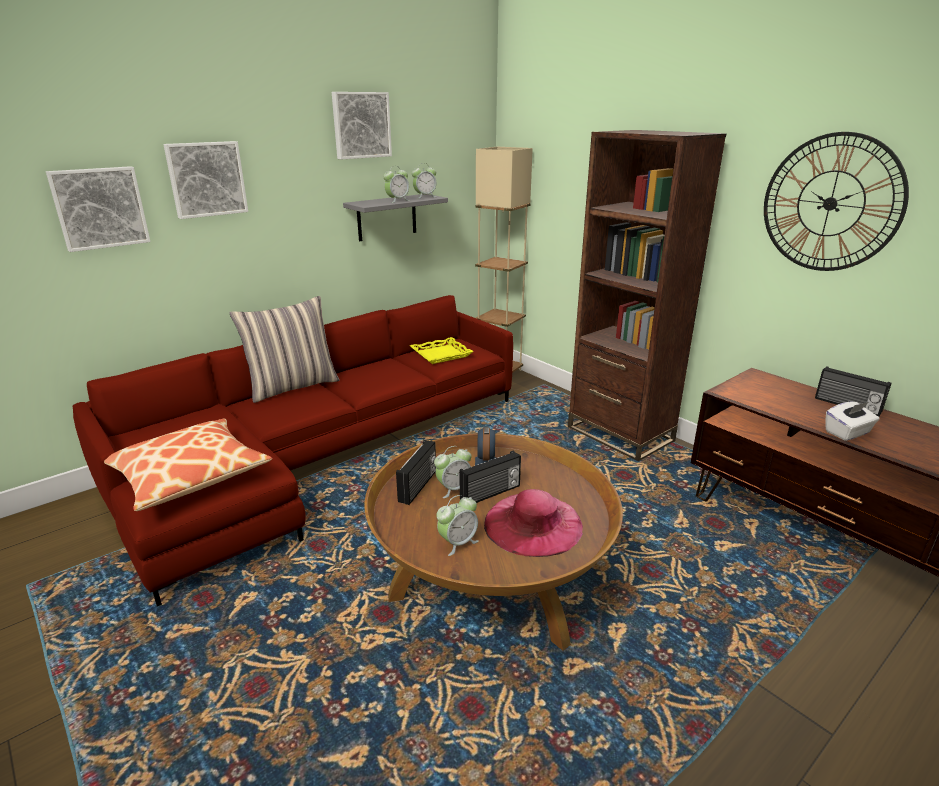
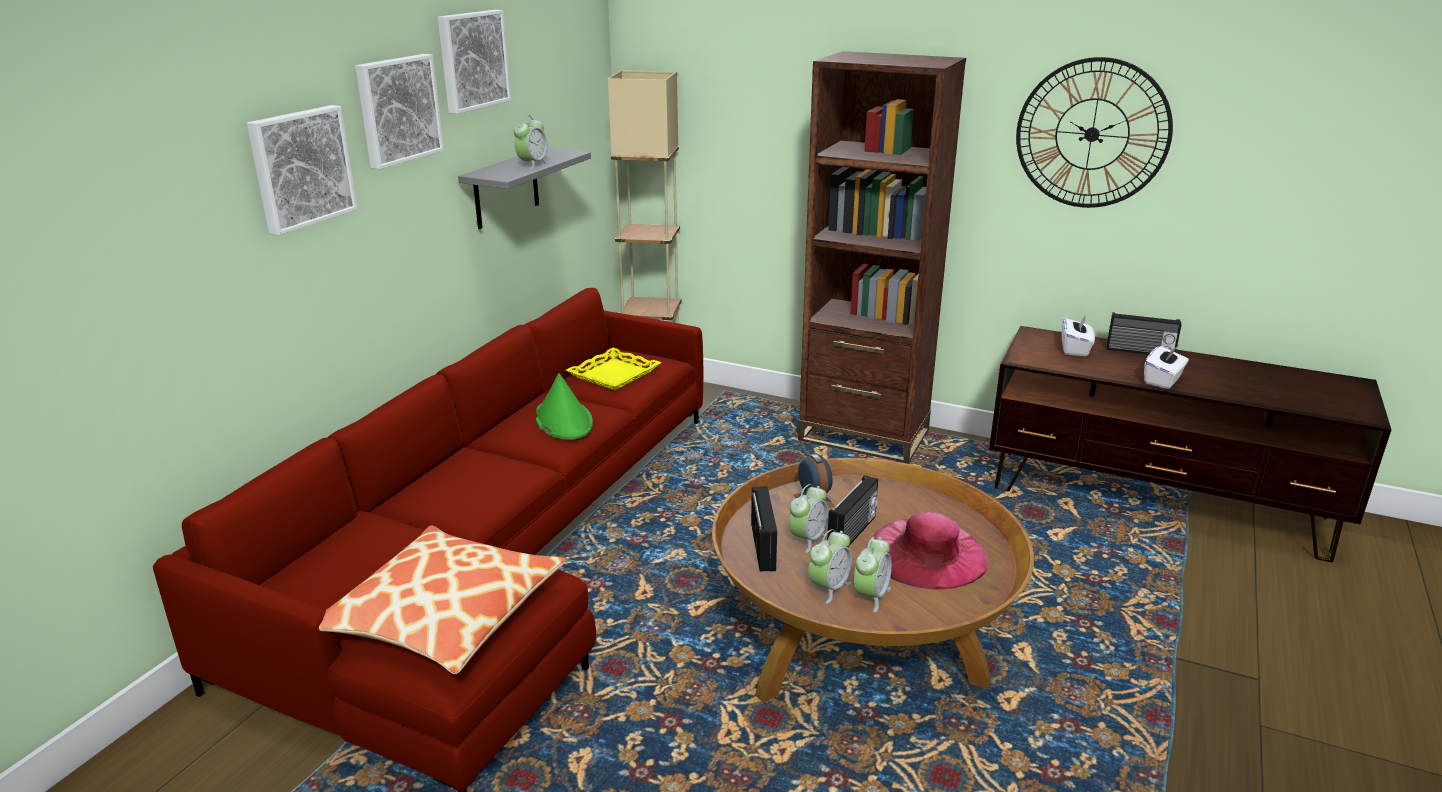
camera: 25 degrees left, 0 degrees up
(100, 208) = (170, 236): picture -> picture (397, 109)
(293, 386) = (447, 461): pillow -> none
(381, 376) = (563, 420): none -> green hat
(425, 197) = (557, 153): alarm clock -> alarm clock (829, 588)
(784, 393) = (1075, 349): none -> white tissue box

